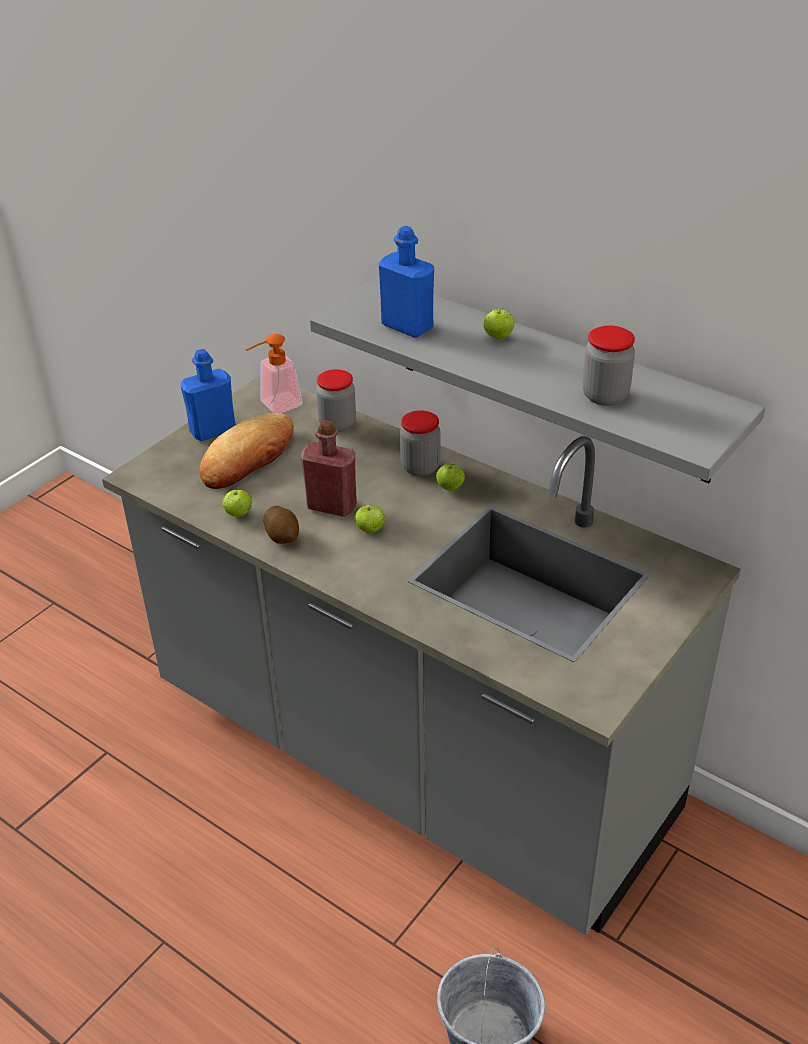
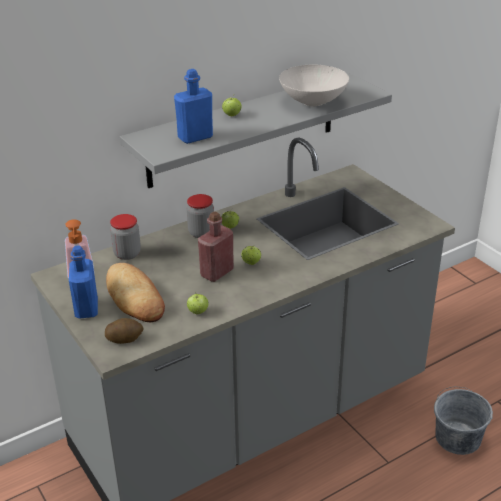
camera: 70 degrees left, 5 degrees down
(283, 536) = (235, 297): potato -> potato (124, 339)
(605, 396) = (314, 102): jar -> white bowl

